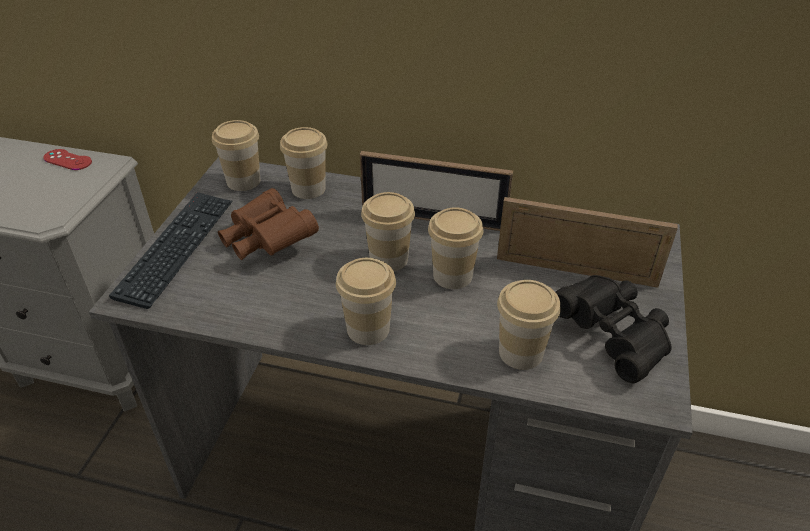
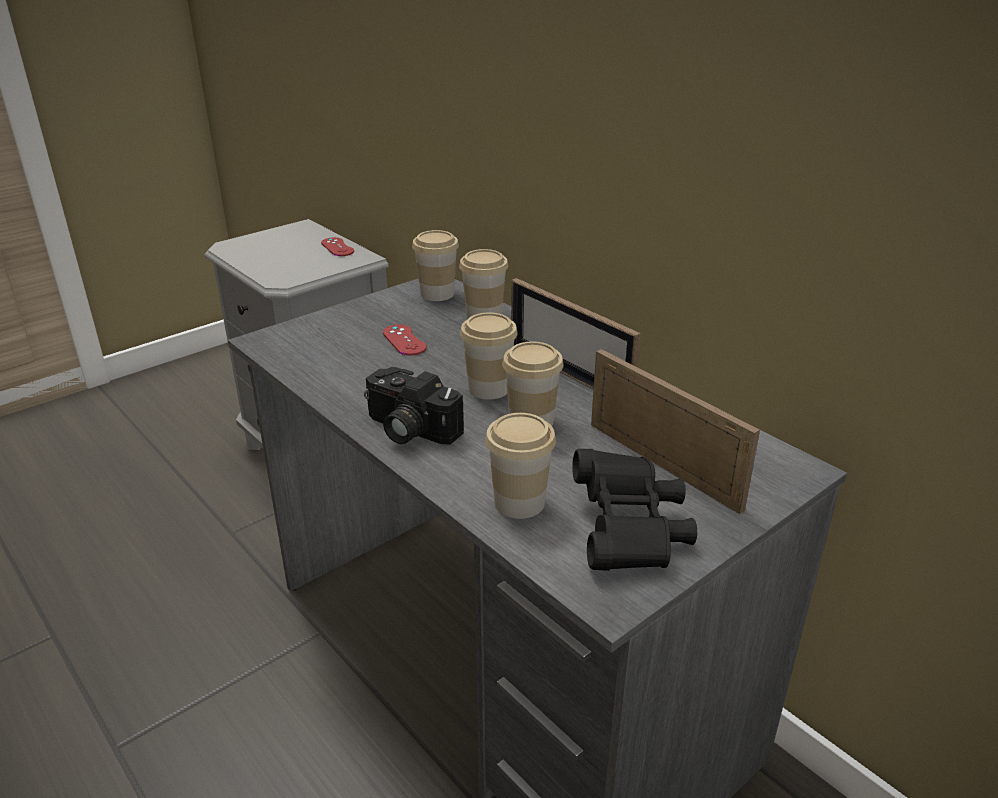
camera: 35 degrees right, 10 degrees down
(177, 248) = (332, 322): keyboard -> none
(267, 241) = (404, 340): brown binoculars -> red game controller
(368, 329) = (407, 429): cup -> camera

